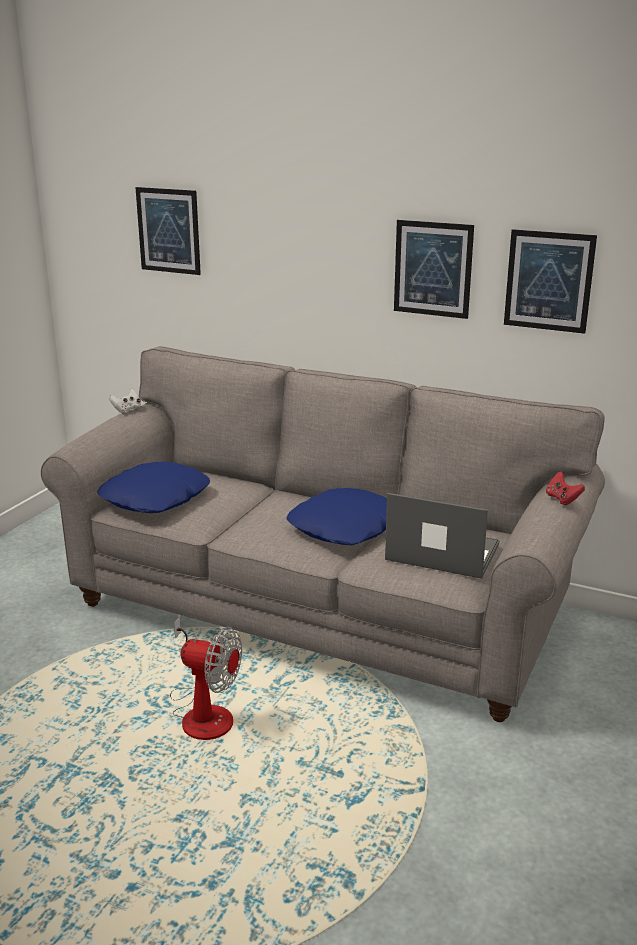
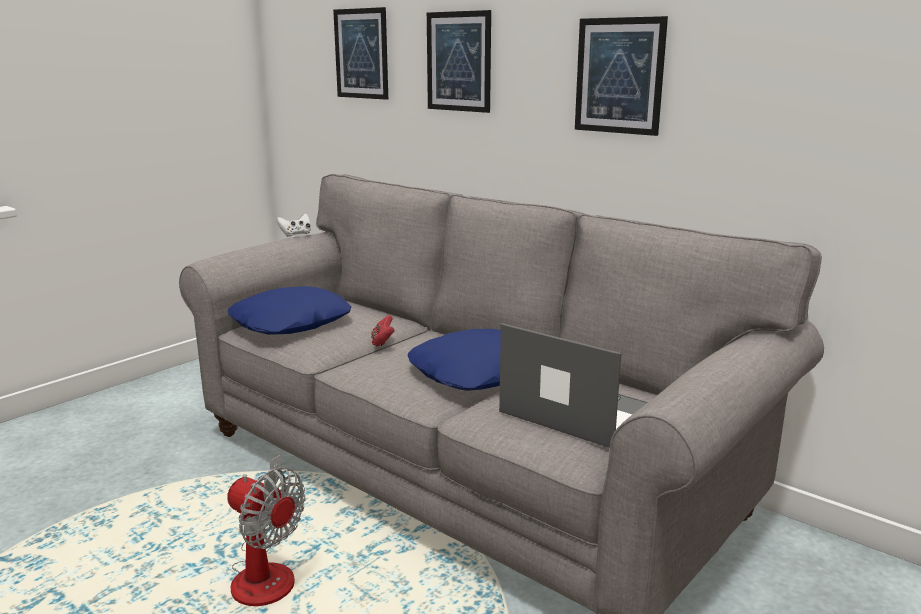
camera: 15 degrees right, 5 degrees down
(548, 281) = (758, 82): picture -> picture (458, 61)
(562, 499) = (741, 355): red game controller -> red game controller (382, 342)

